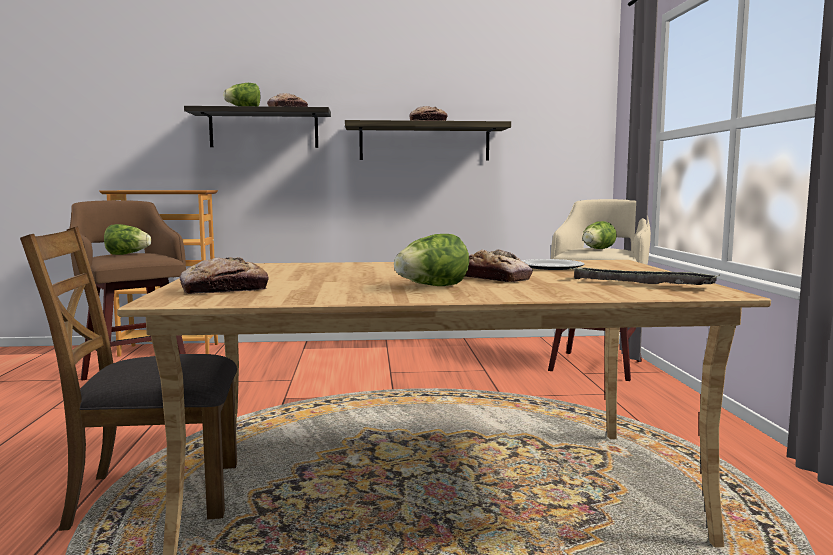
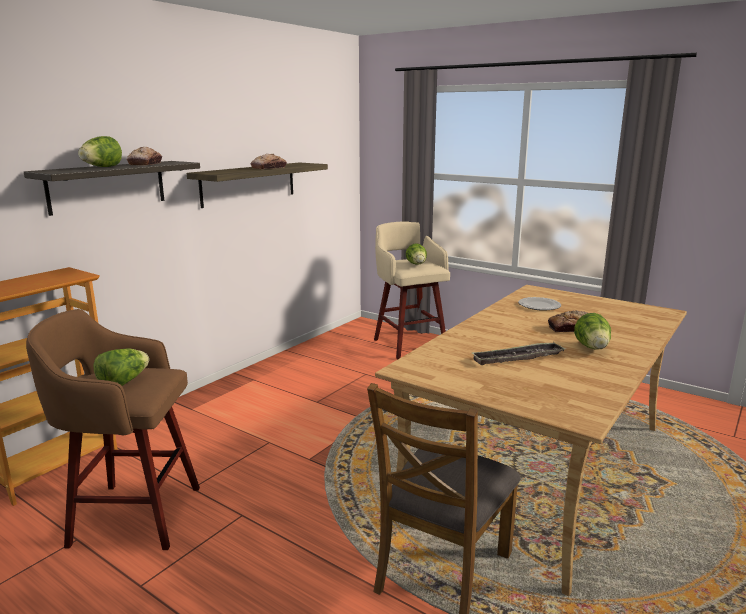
camera: 50 degrees left, 10 degrees up
(224, 289) = (548, 396): bread -> none
(640, 283) = (624, 312): tray -> tray (517, 358)

